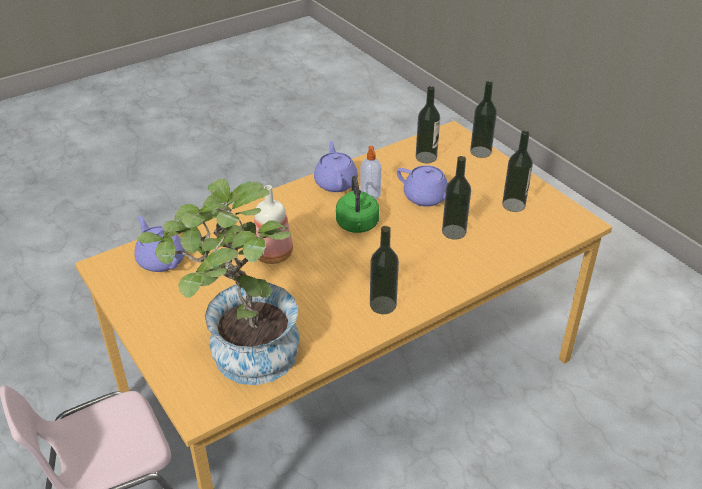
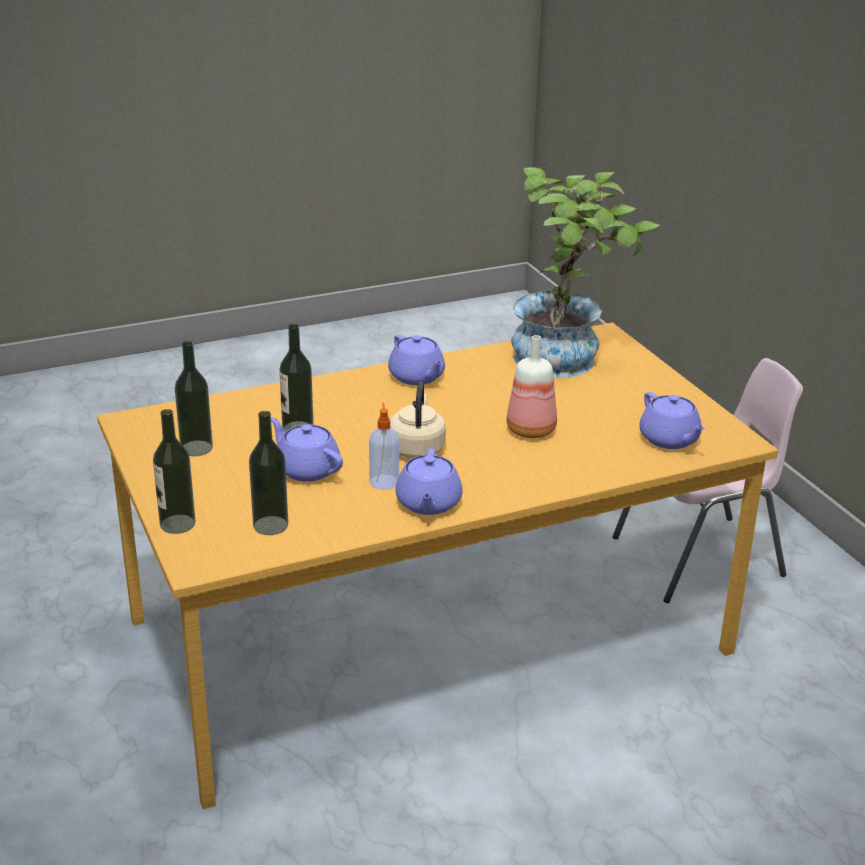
camera: 170 degrees left, 10 degrees down
(357, 226) = (417, 448): green kettle -> beige kettle
(383, 305) = (417, 377): bottle -> purple teapot

